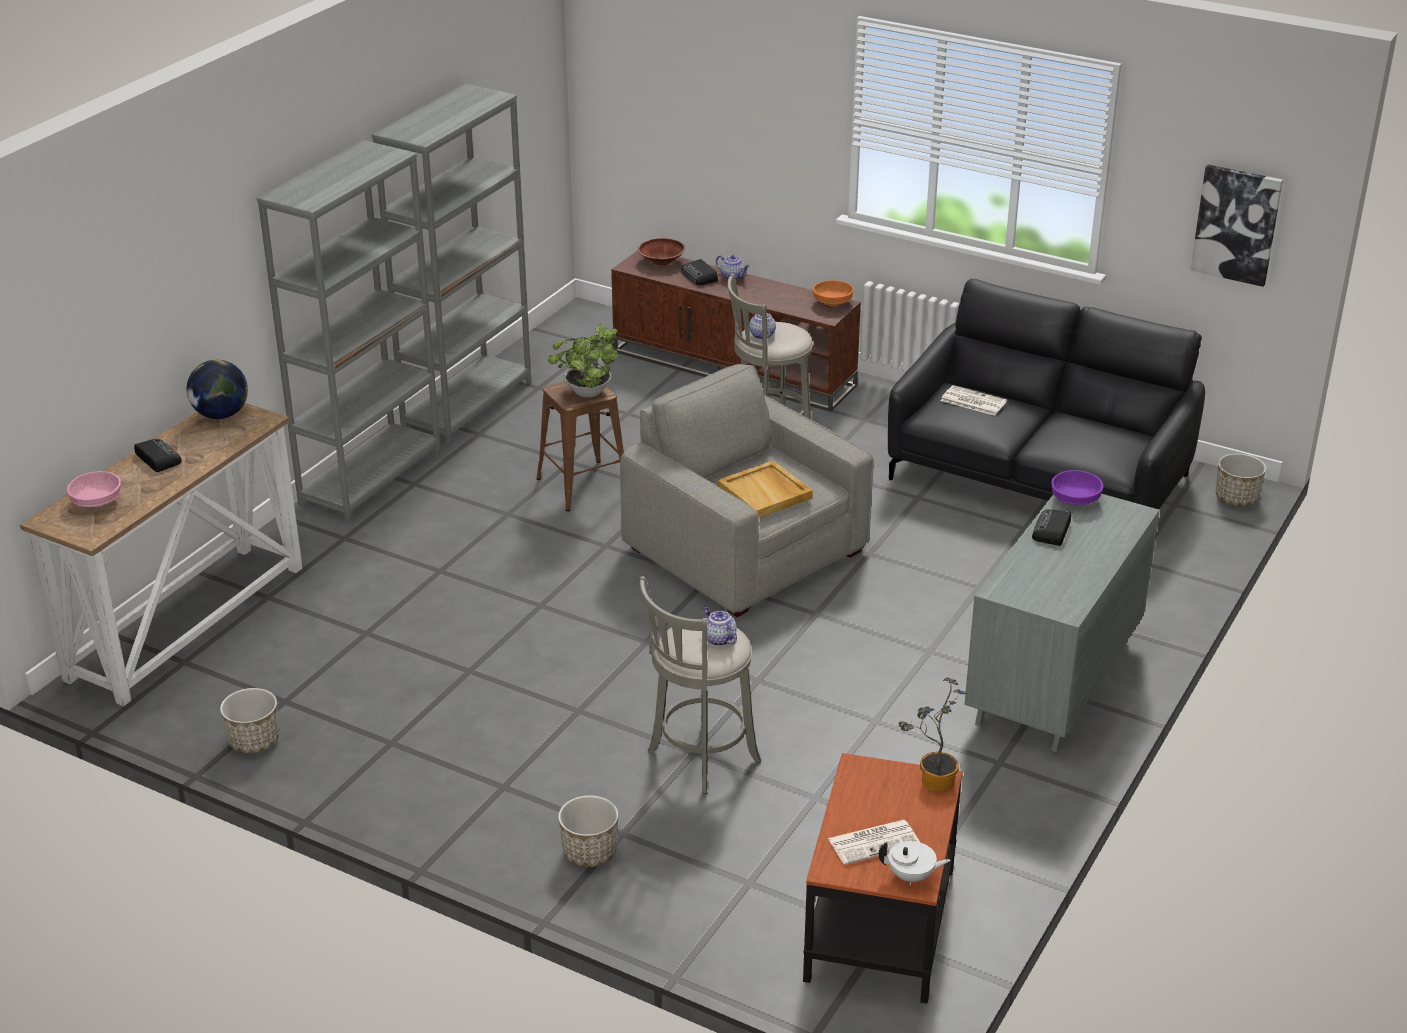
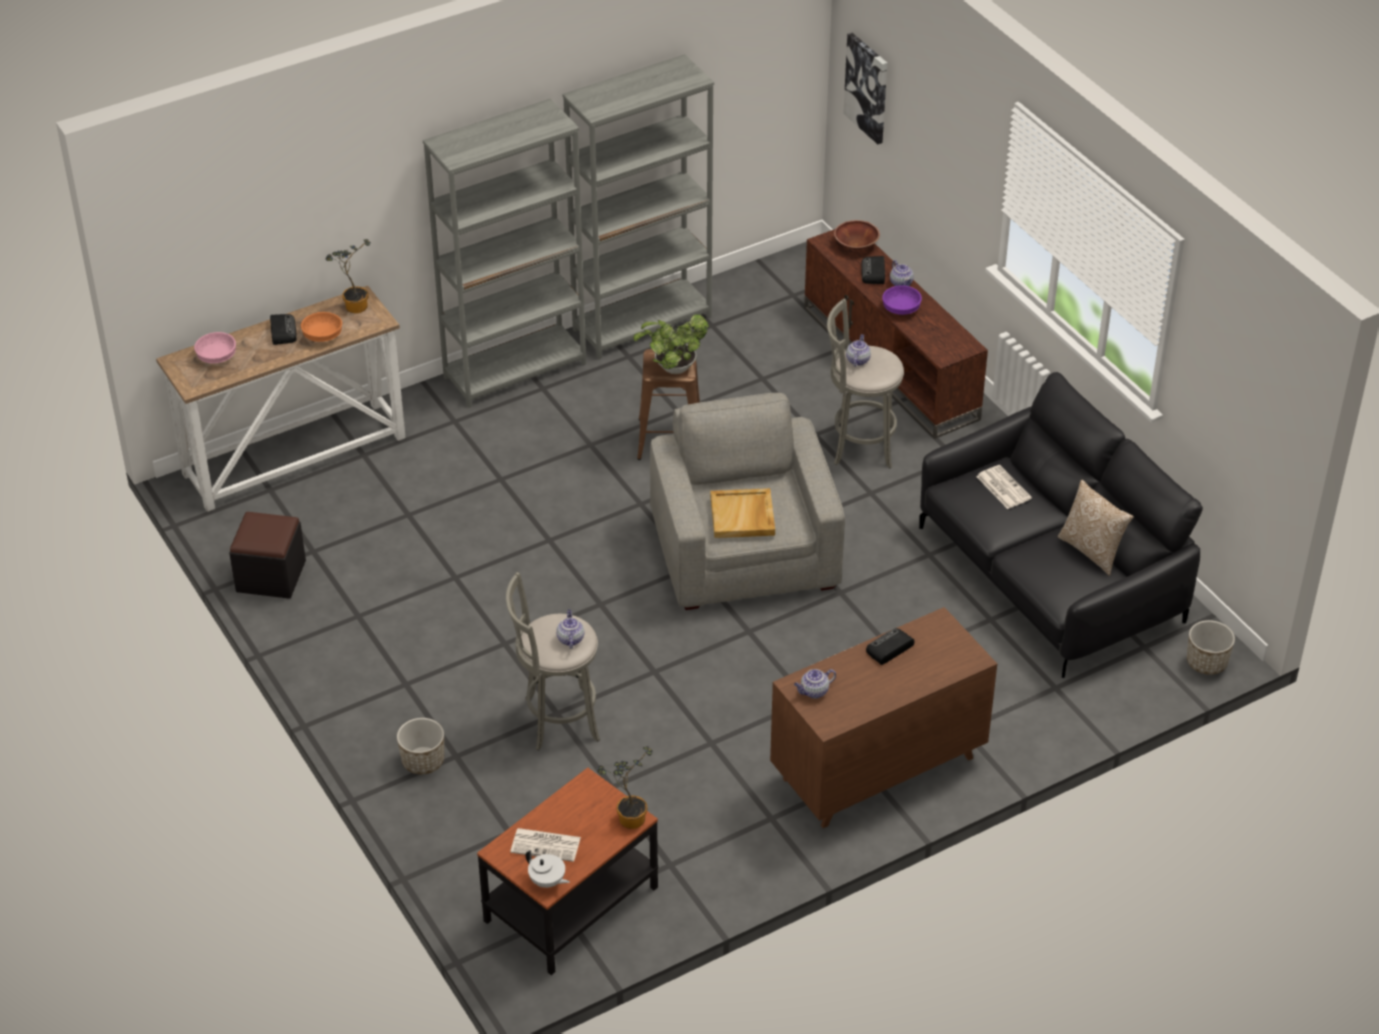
camera: 30 degrees right, 10 degrees up
(221, 415) = (353, 305): globe -> potted plant
(254, 741) = (271, 576): planter -> black ottoman
(833, 303) = (962, 343): orange bowl -> orange bowl (323, 336)
(1023, 589) = (814, 692): none -> teapot
(1053, 683) = (877, 769): grey dresser -> brown dresser
(1075, 499) = (937, 627): purple bowl -> purple bowl (901, 308)
(1098, 423) = (1091, 551): none -> pillow
(1236, 224) = (1248, 421): picture -> picture (867, 87)

